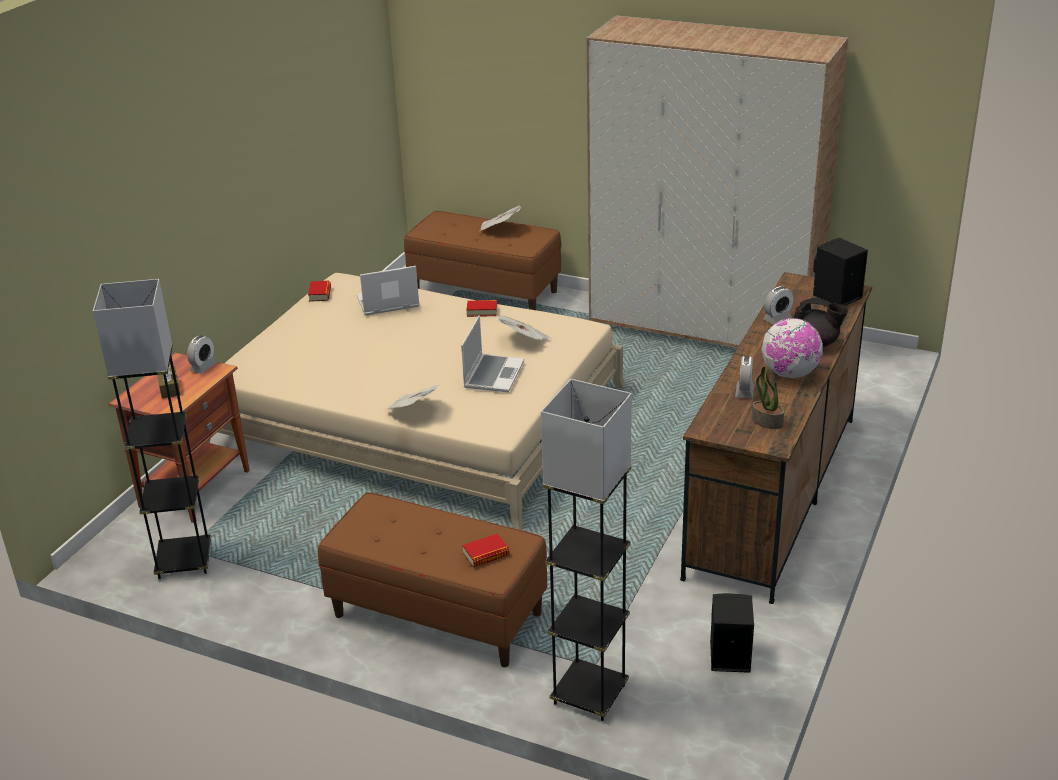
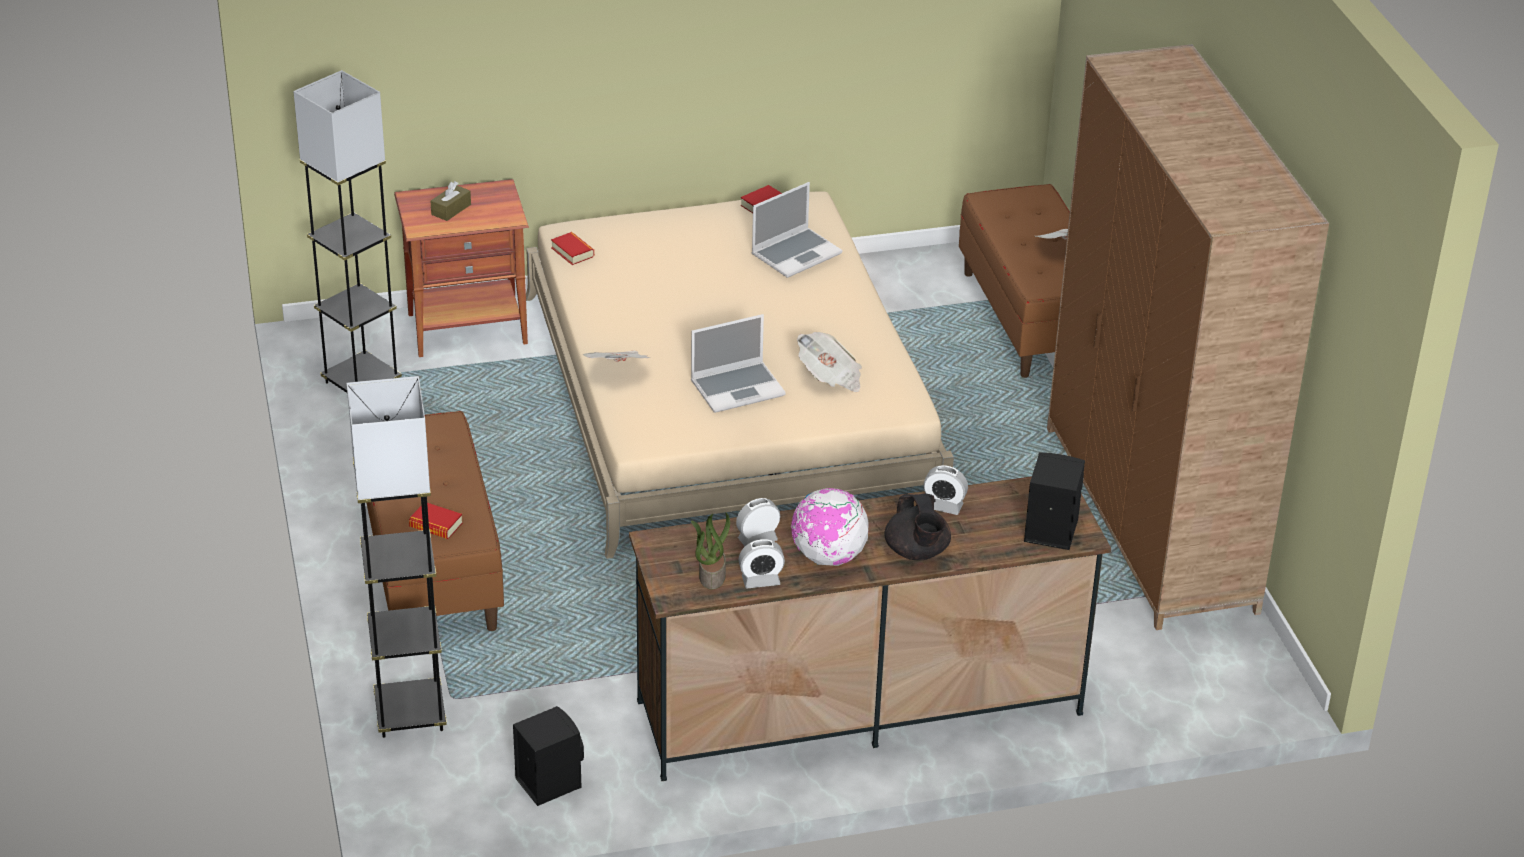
camera: 50 degrees right, 5 degrees up
(203, 367) = (505, 208): alarm clock -> alarm clock (761, 581)
(387, 303) = (796, 253): laptop -> laptop turned 105 degrees clockwise
(482, 311) = (859, 322): book -> book (572, 252)
(704, 331) = (1151, 519): white wardrobe -> brown wardrobe

